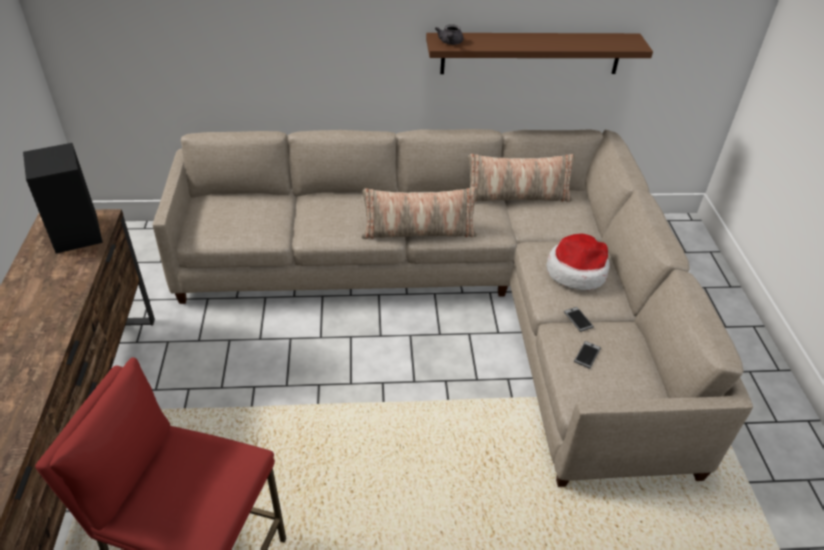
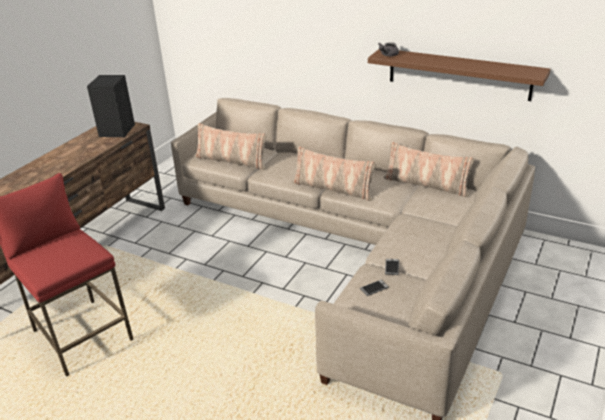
camera: 35 degrees right, 10 degrees down
(250, 227) = (231, 160): none -> pillow
(576, 271) = (422, 239): hat -> none

